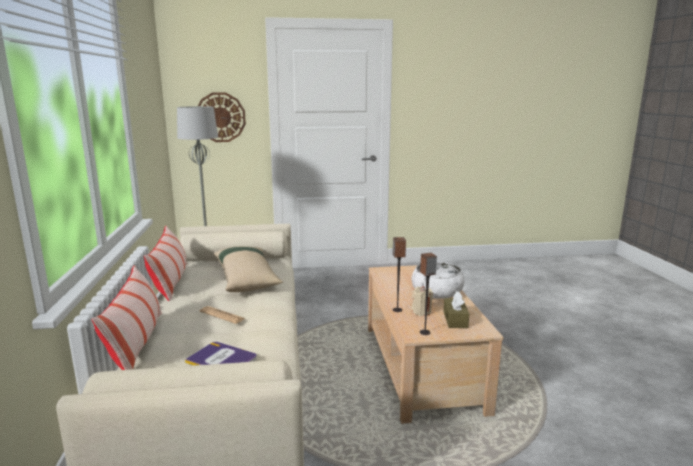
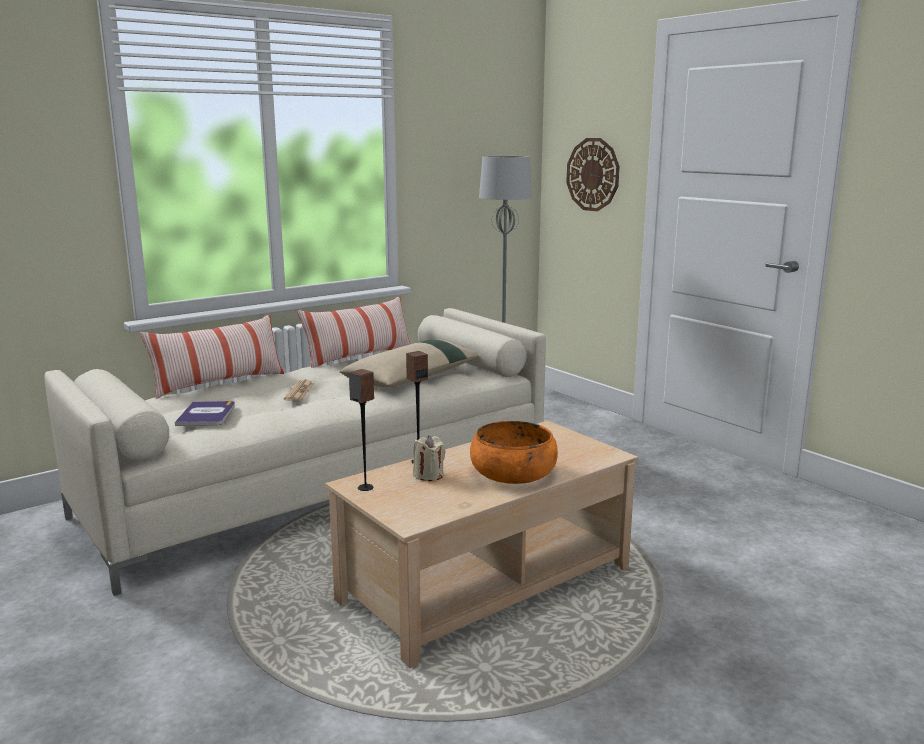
camera: 60 degrees right, 0 degrees up
(436, 292) = (513, 473): white bowl -> orange bowl
(455, 319) = (427, 499): brown tissue box -> none

